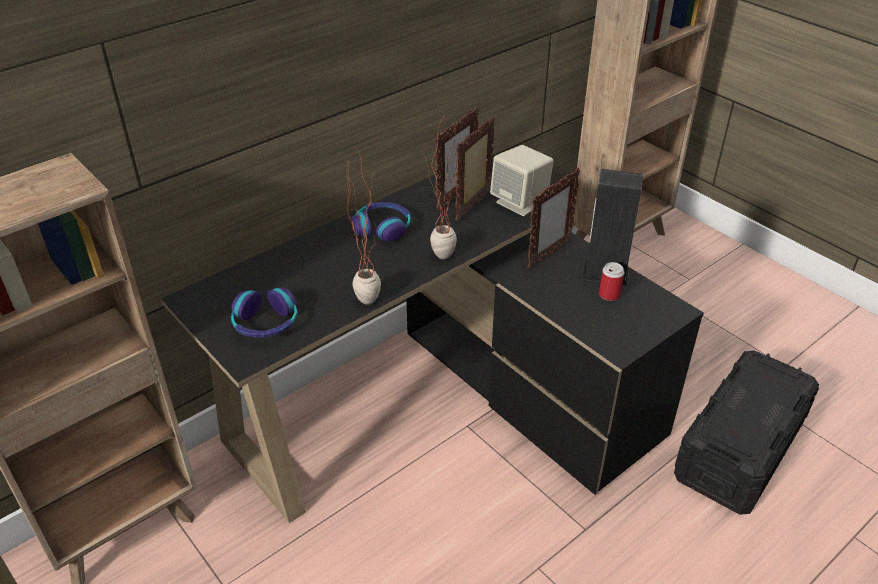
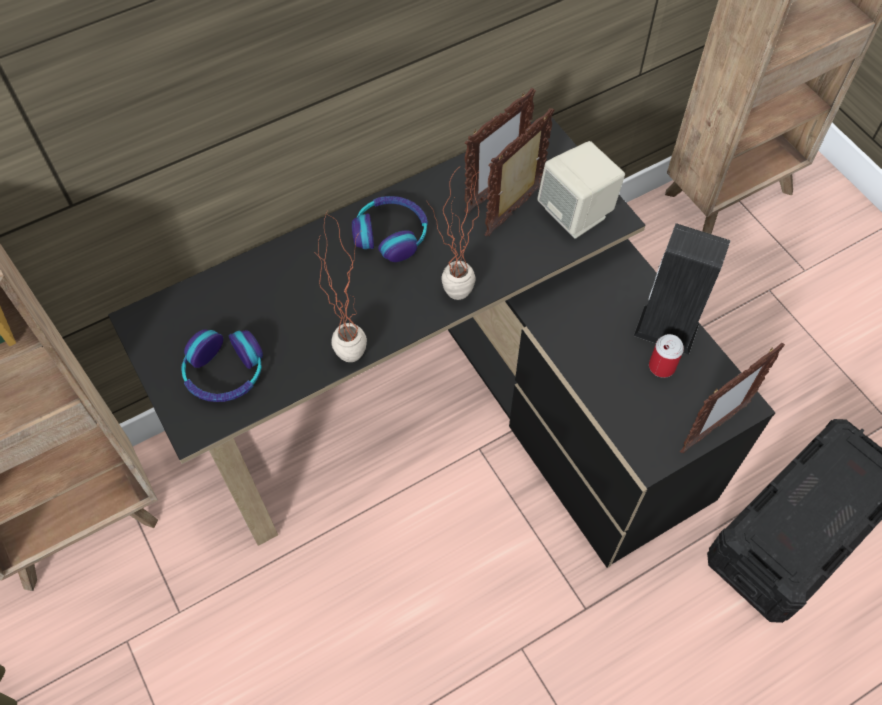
camera: 10 degrees right, 20 degrees up
(548, 255) = (600, 289): picture frame -> picture frame (713, 428)

